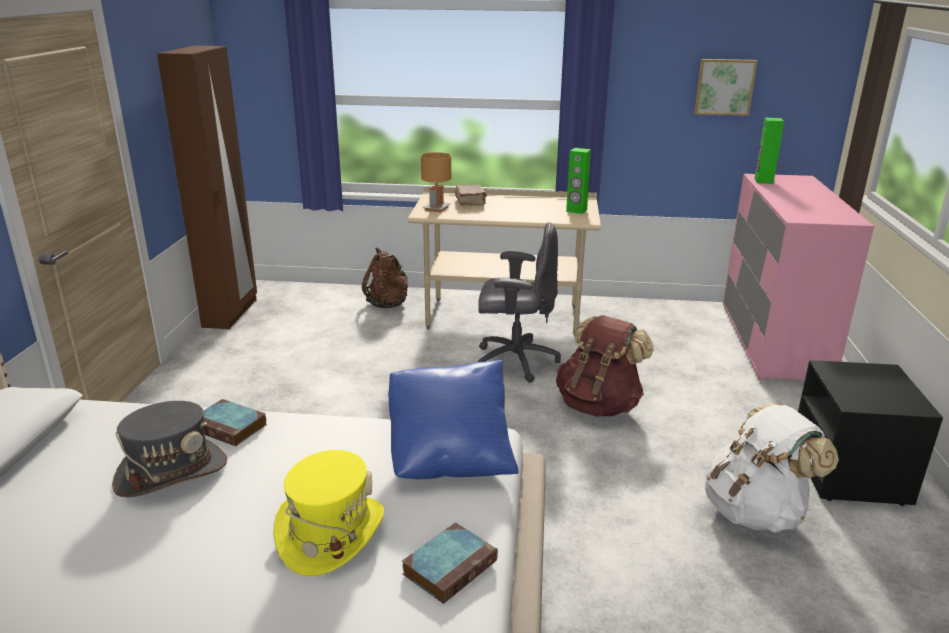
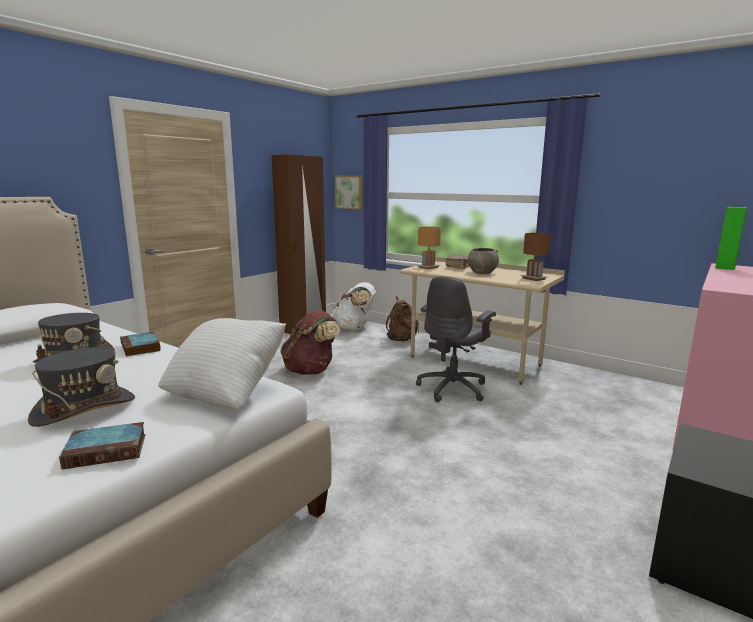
camera: 30 degrees right, 10 degrees down
(330, 533) = (84, 409): yellow hat -> grey hat
(450, 456) = (227, 392): blue pillow -> white pillow
(510, 208) = (482, 272): none -> grey bowl
(514, 361) = (453, 388): grey office chair -> grey office chair turned 90 degrees clockwise
(576, 210) = (534, 278): green speaker -> brown table lamp
(599, 405) = (490, 433): brown backpack -> brown backpack (311, 371)
(724, 87) = (695, 183): picture -> picture (349, 192)
(756, 512) = (559, 561): white backpack -> white backpack (355, 328)

